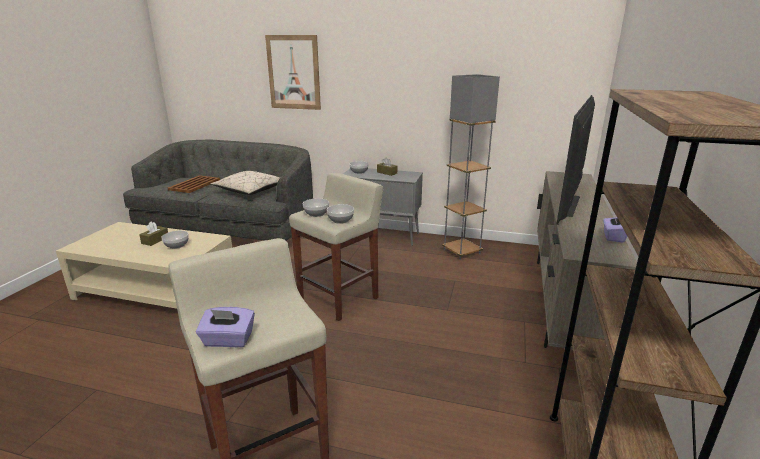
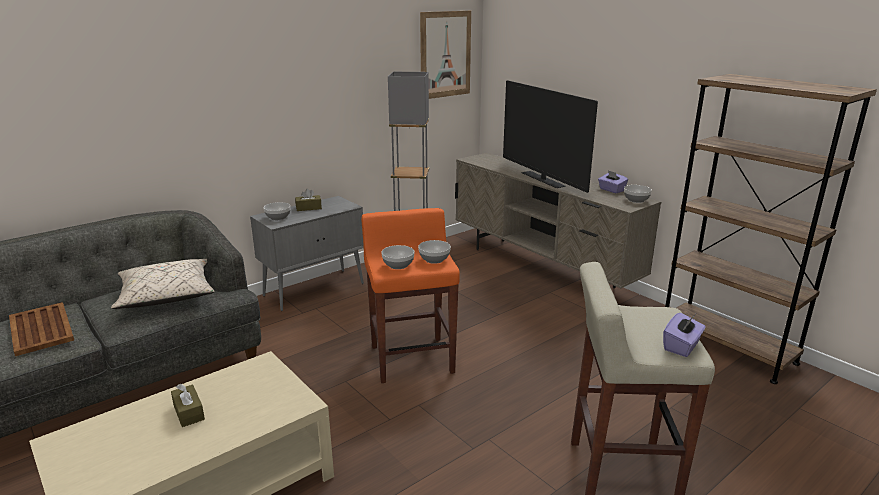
camera: 55 degrees left, 0 degrees up
(176, 245) = (240, 397): bowl -> bowl (636, 200)
(293, 72) = (142, 98): picture -> picture (445, 54)
(339, 298) = (412, 358): beige stool -> orange stool

